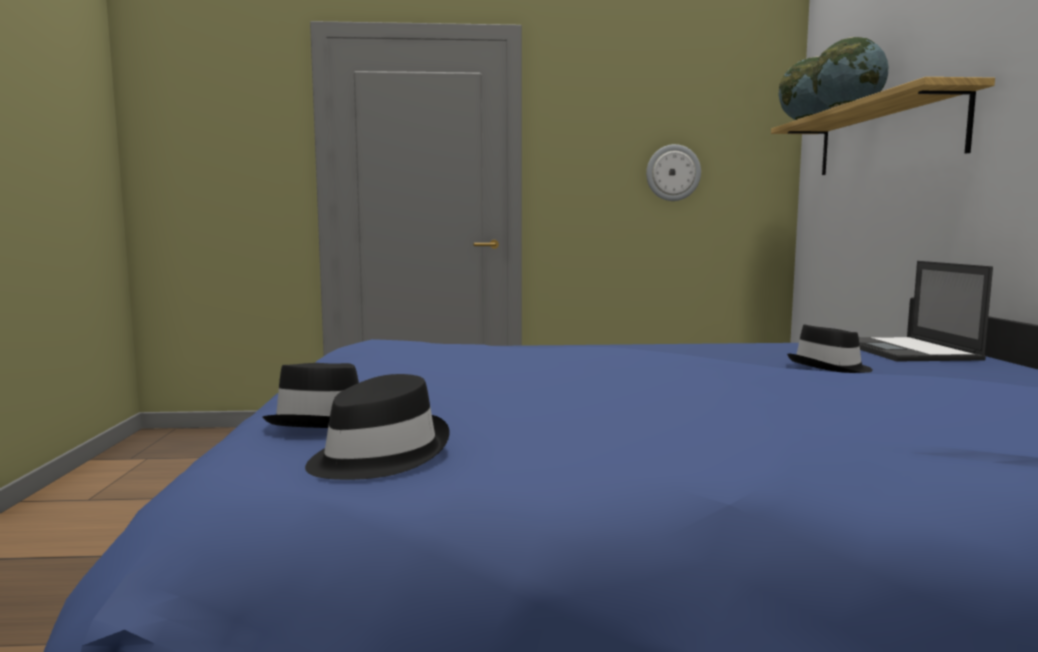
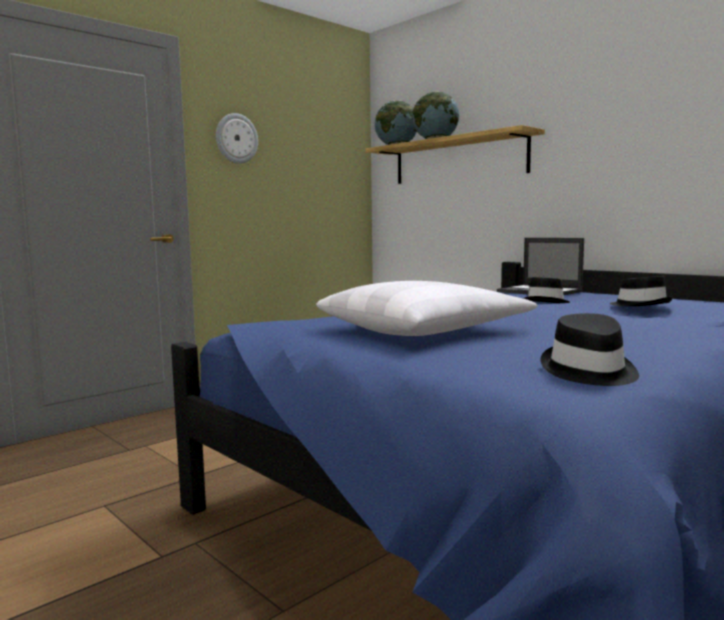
camera: 40 degrees left, 0 degrees up
(325, 421) = (479, 366): black hat -> black hat (640, 305)
(478, 373) = (423, 329): none -> white pillow
(673, 173) = (298, 178): wall clock -> wall clock (236, 138)

